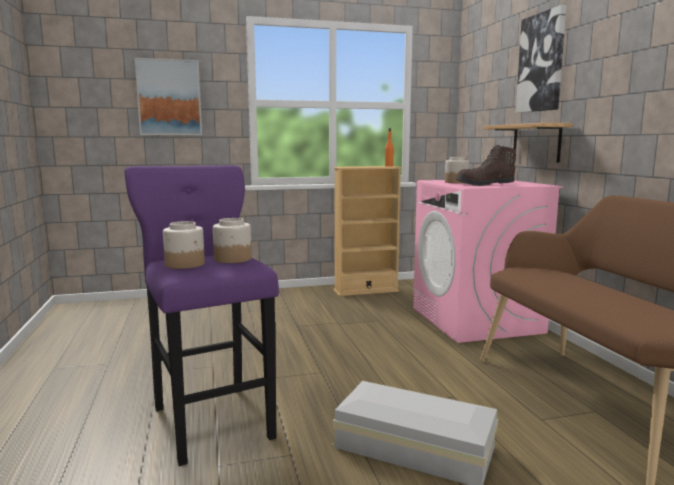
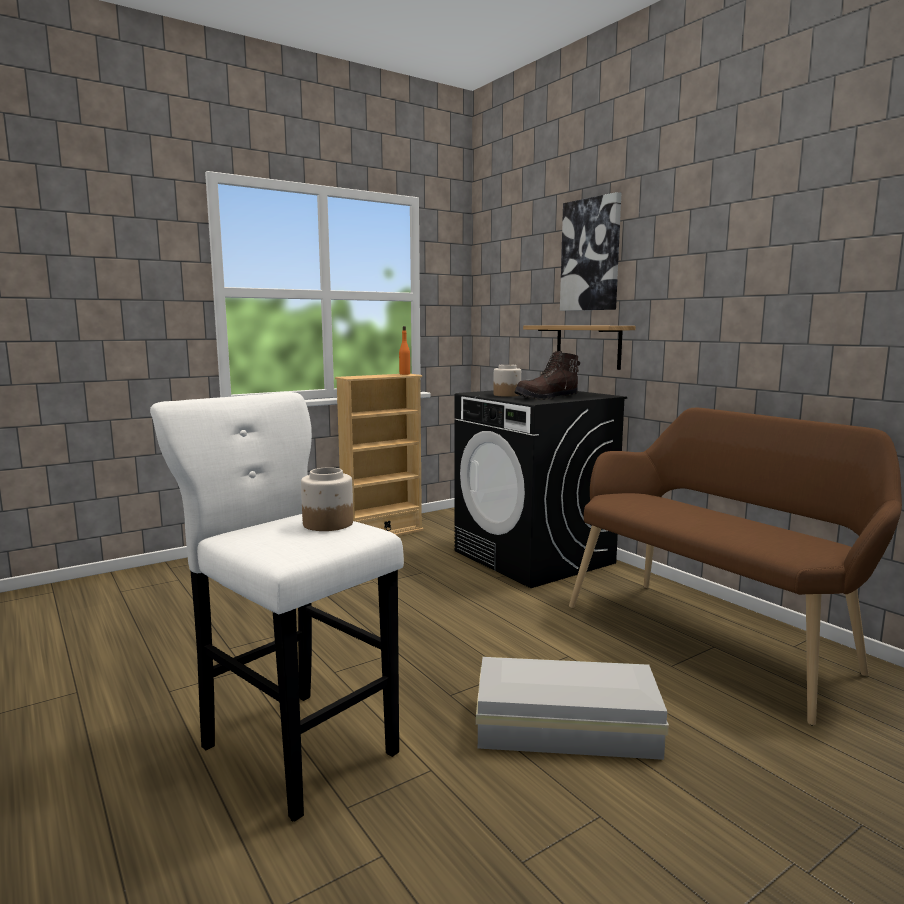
camera: 20 degrees left, 0 degrees up
(169, 97) = (95, 283): picture -> none
(185, 264) = (273, 539): jar -> none
(211, 419) = (294, 745): purple stool -> white stool
(476, 320) = (534, 557): pink washing machine -> black washing machine

